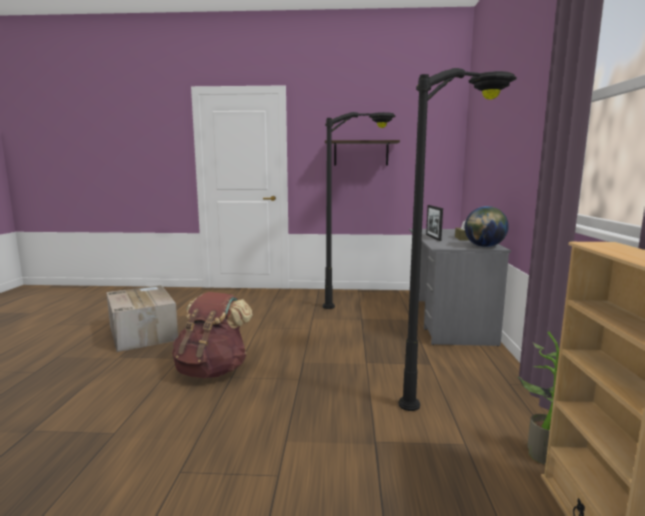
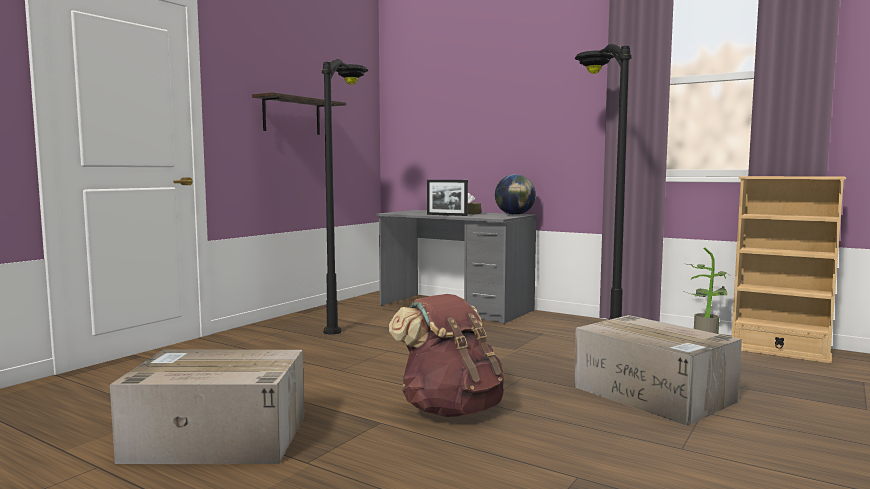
camera: 60 degrees left, 5 degrees down
(306, 443) = (655, 394): none -> cardboard box

